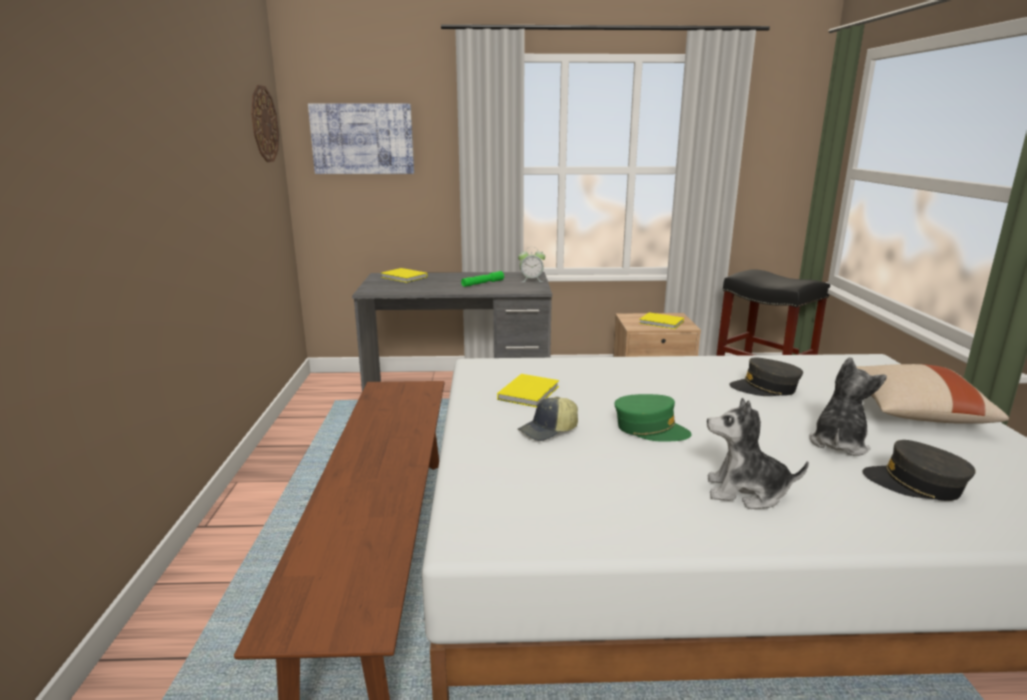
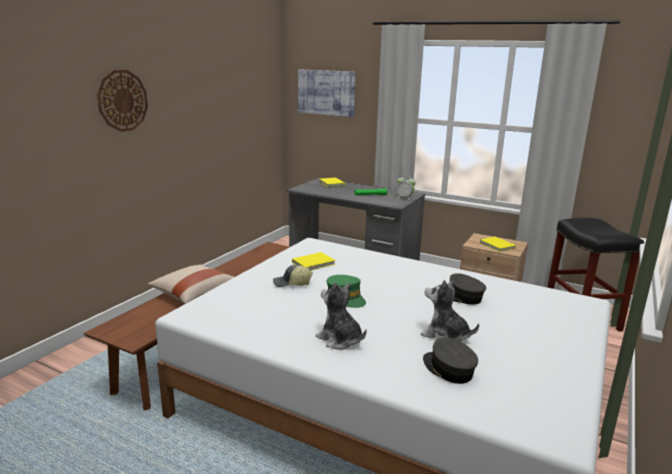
camera: 30 degrees right, 0 degrees up
(264, 124) = (265, 82): wall clock -> wall clock (122, 100)
(838, 443) = (445, 336): plush toy -> plush toy turned 120 degrees counterclockwise
(913, 412) = (540, 337): beige pillow -> beige pillow (194, 295)

